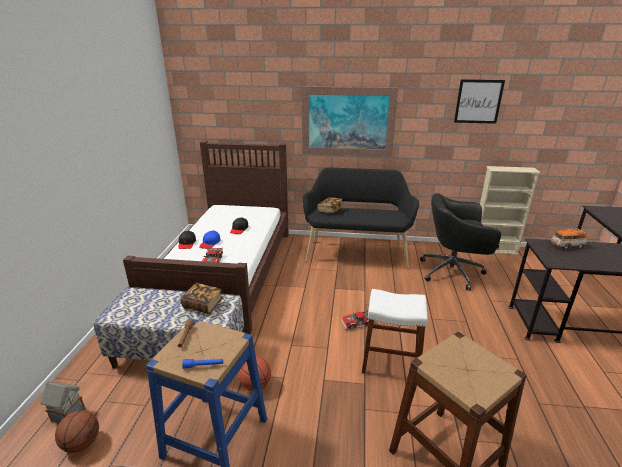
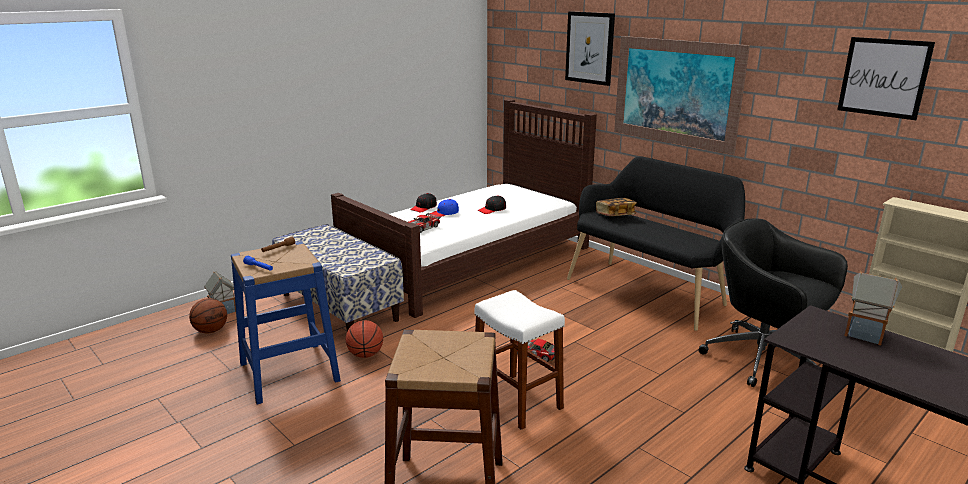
camera: 40 degrees right, 5 degrees down
(203, 305) = (360, 255): book -> none
(274, 96) = (590, 48): none -> picture
(567, 246) = (866, 334): toy car -> toy house

